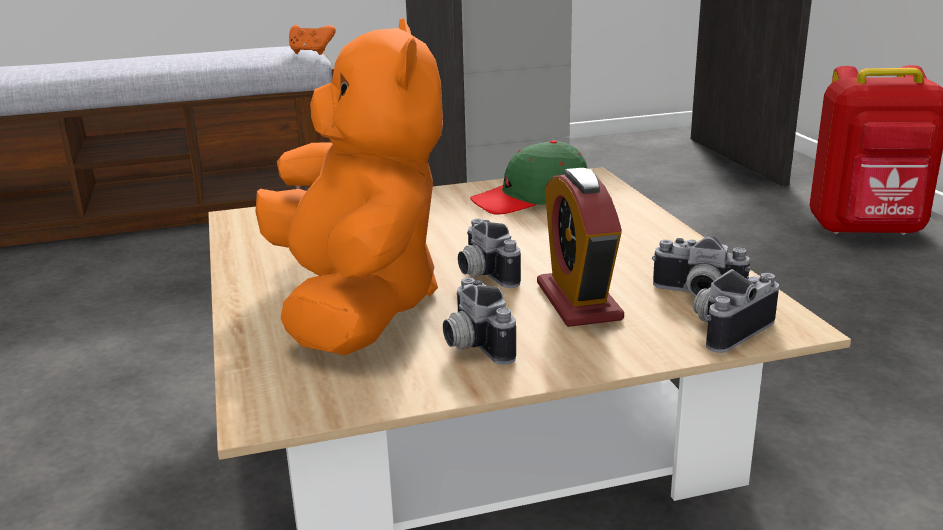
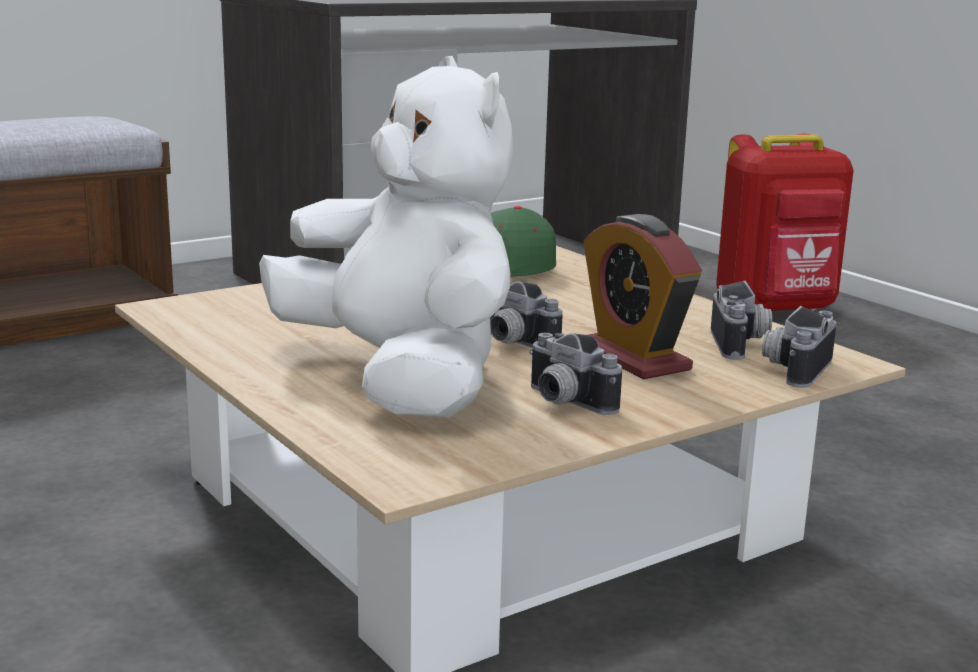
camera: 20 degrees left, 5 degrees down
(311, 53) = (130, 123): orange game controller -> none
(355, 306) = (401, 379): orange plush toy -> white plush toy
(696, 294) = (741, 344): camera -> camera turned 90 degrees counterclockwise

